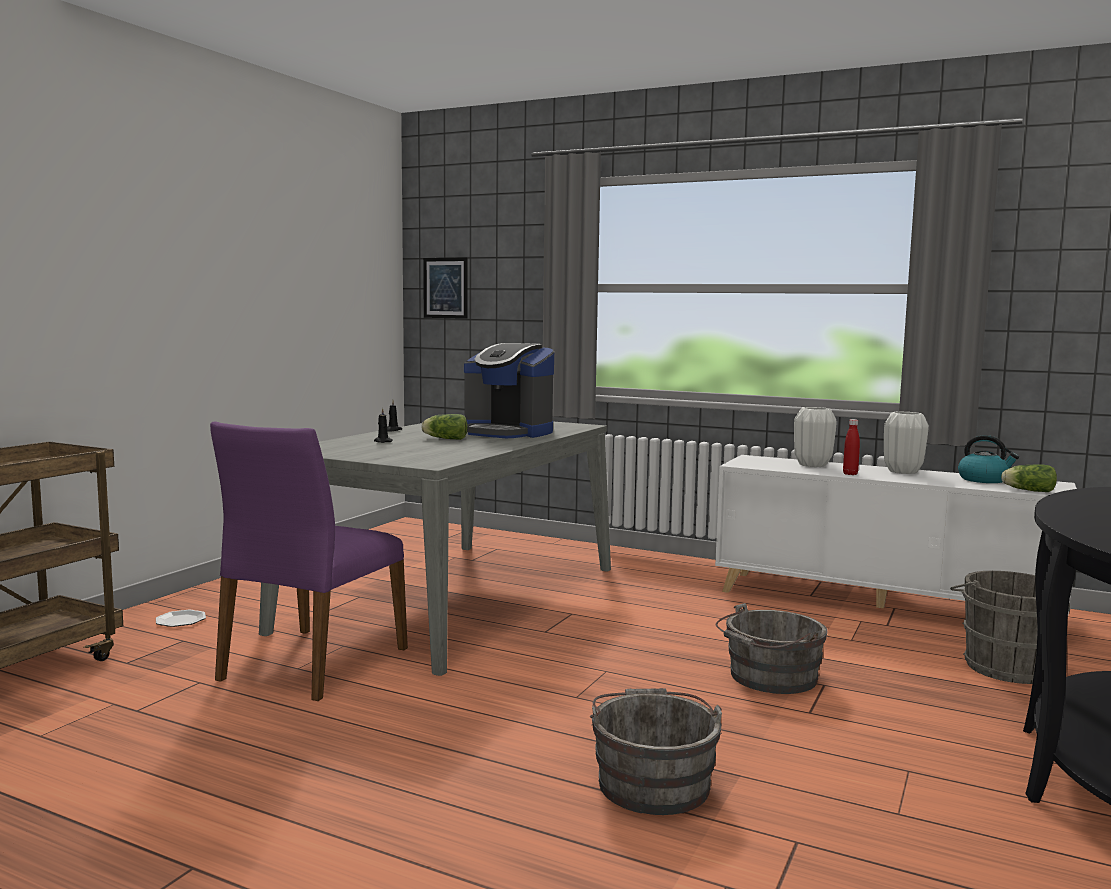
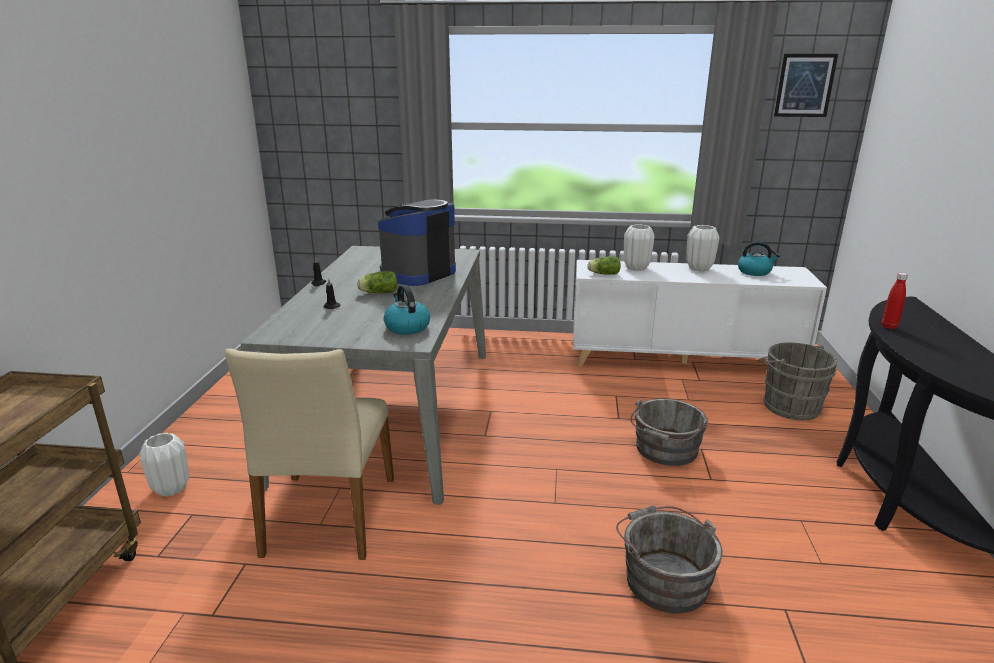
camera: 20 degrees left, 15 degrees up
(180, 620) = (171, 489): plate -> white vase
(311, 663) = (328, 516): purple chair -> beige chair
(439, 457) = (407, 327): none -> kettle
(445, 288) = (300, 124): picture -> picture (805, 85)
(508, 432) = (417, 273): coffee machine -> coffee machine turned 120 degrees clockwise
(850, 474) = (670, 277): red bottle -> red bottle (889, 326)
(1027, 490) = (790, 282): lettuce -> lettuce (603, 274)

